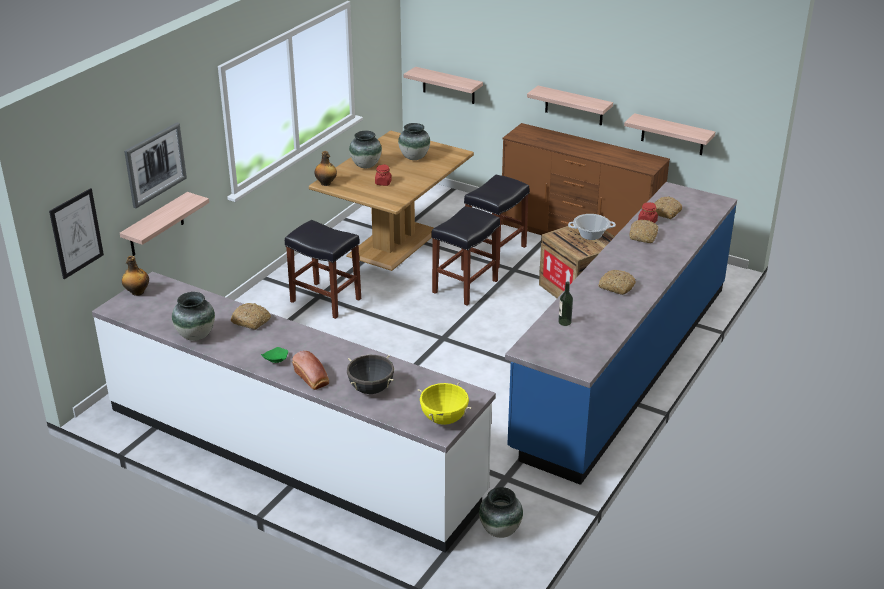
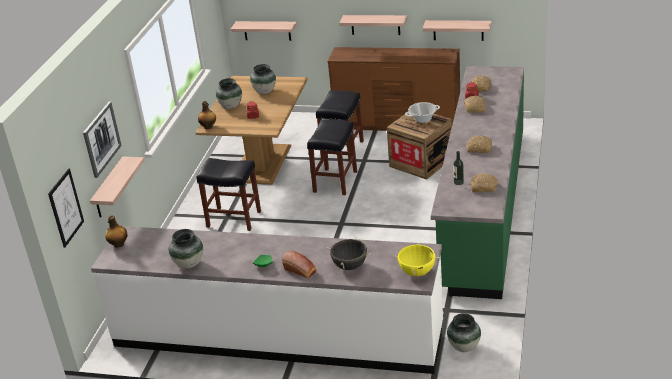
camera: 15 degrees left, 0 degrees up
(251, 321) = (225, 242): bread -> bread (484, 187)
(623, 364) = (483, 207): blue counter -> green counter

